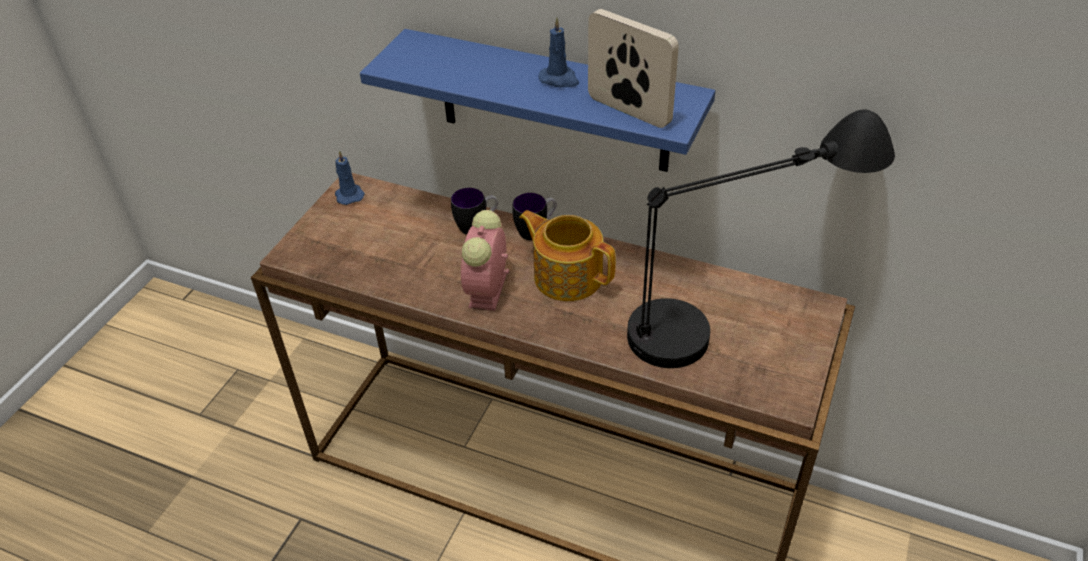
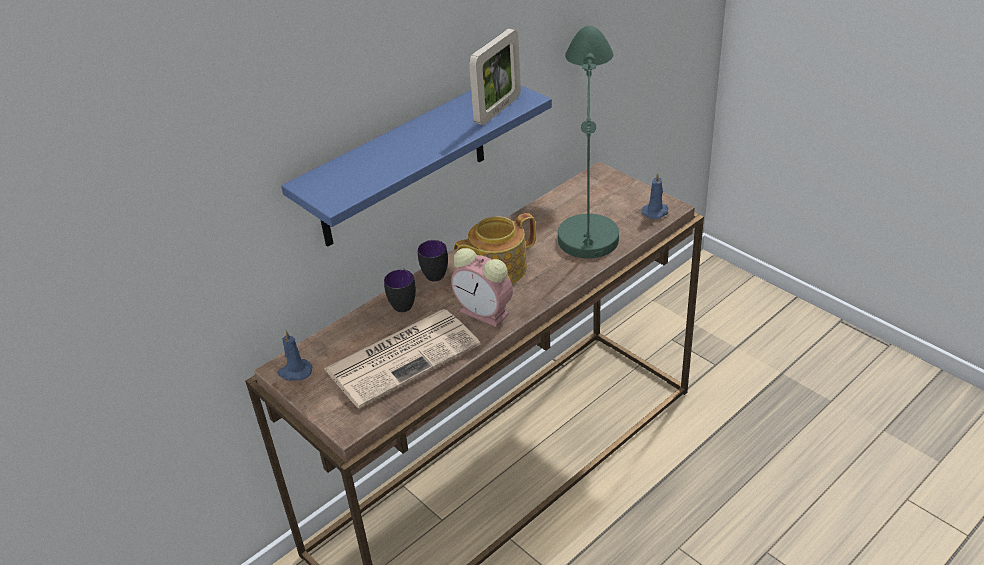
camera: 65 degrees left, 5 degrees down
(396, 255) = (403, 356): none -> newspaper
(559, 79) = (433, 128): blue candle -> blue candle (656, 212)
(629, 111) = (498, 110): picture frame -> picture frame turned 150 degrees clockwise
(734, 318) = (588, 208): black table lamp -> green table lamp

